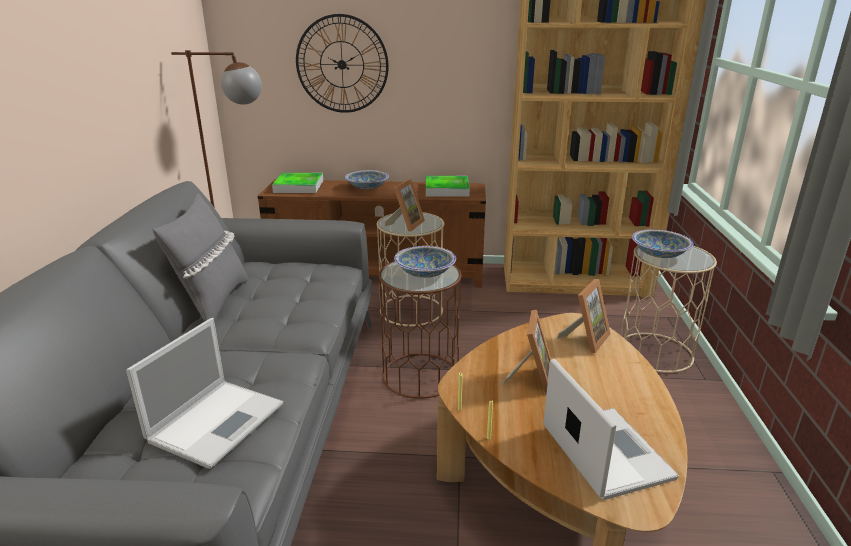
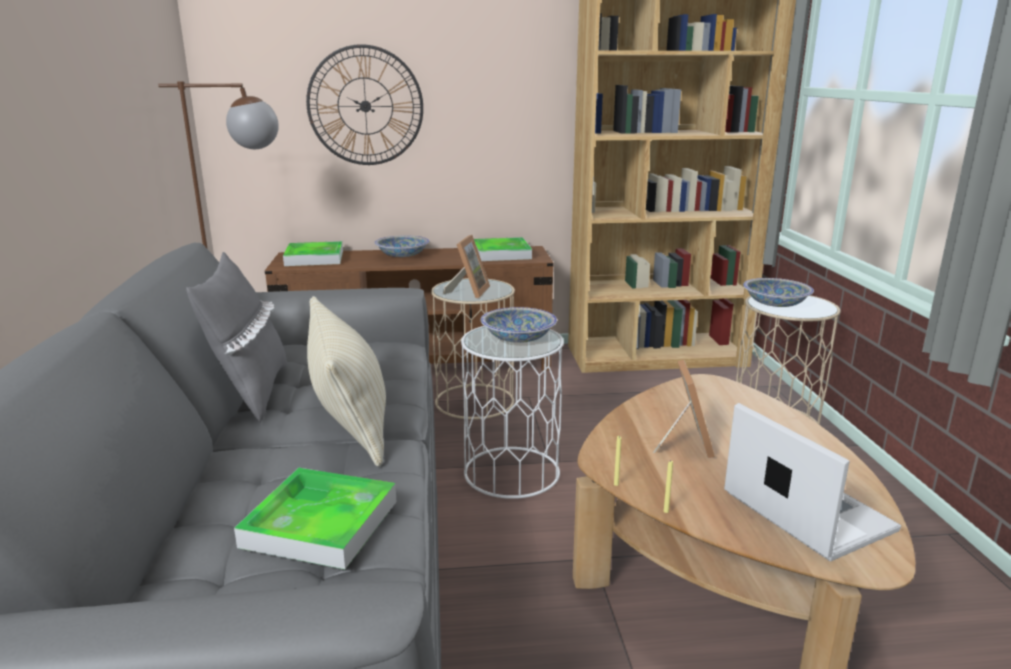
camera: 10 degrees left, 5 degrees down
(218, 421) = (320, 523): laptop -> tray
(275, 333) = (349, 420): none -> beige pillow
(420, 375) = (512, 472): brown side table -> white side table
(585, 339) = (725, 399): picture frame -> none

